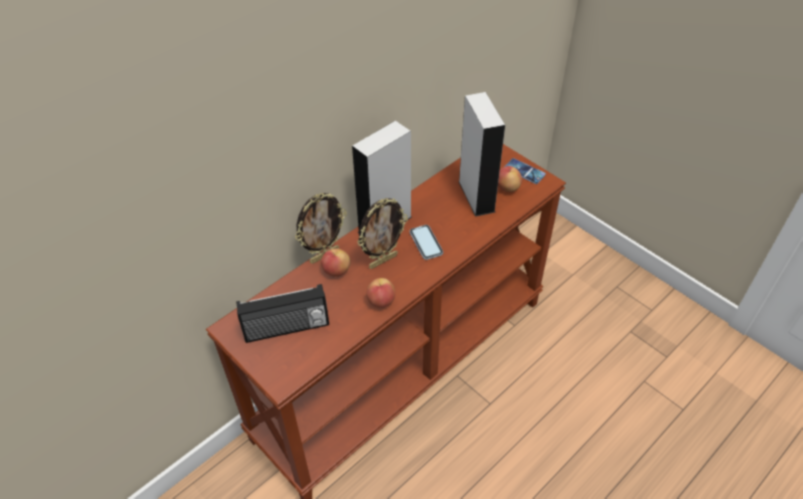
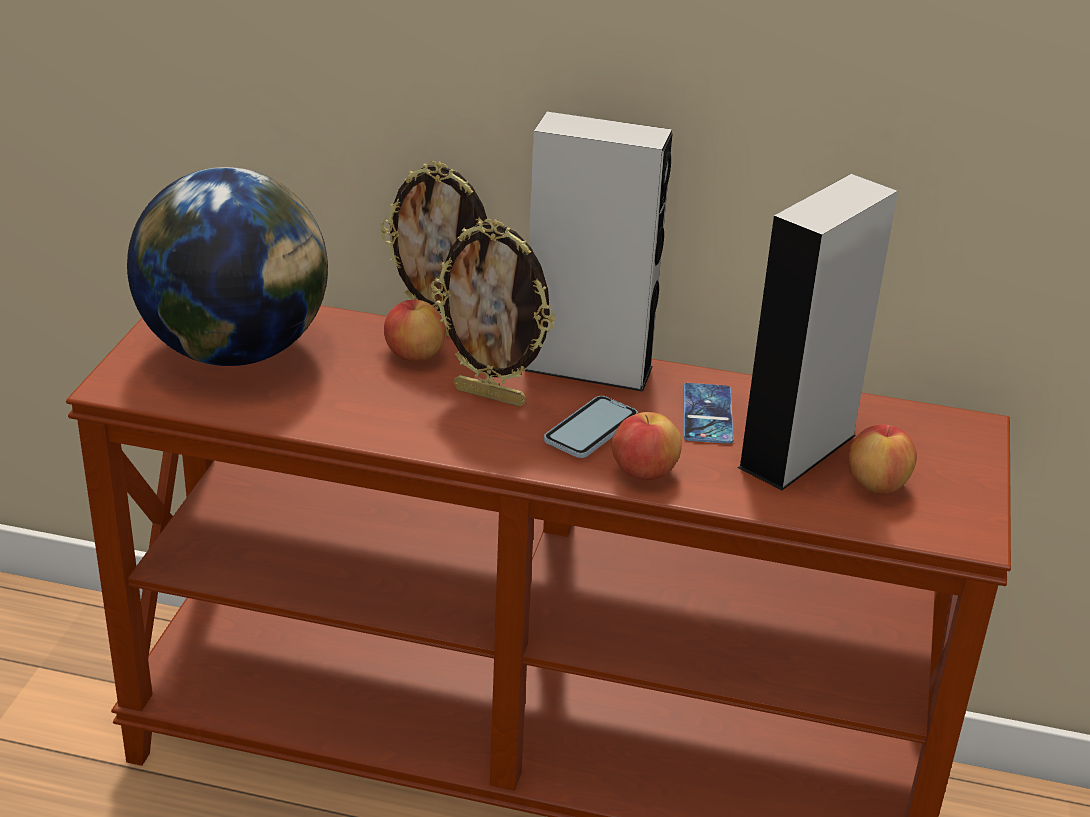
camera: 55 degrees right, 15 degrees down
(287, 329) = (235, 352): radio -> globe
(381, 301) = (387, 427): apple -> apple (644, 472)
(524, 171) = (960, 493): phone -> phone (707, 414)

